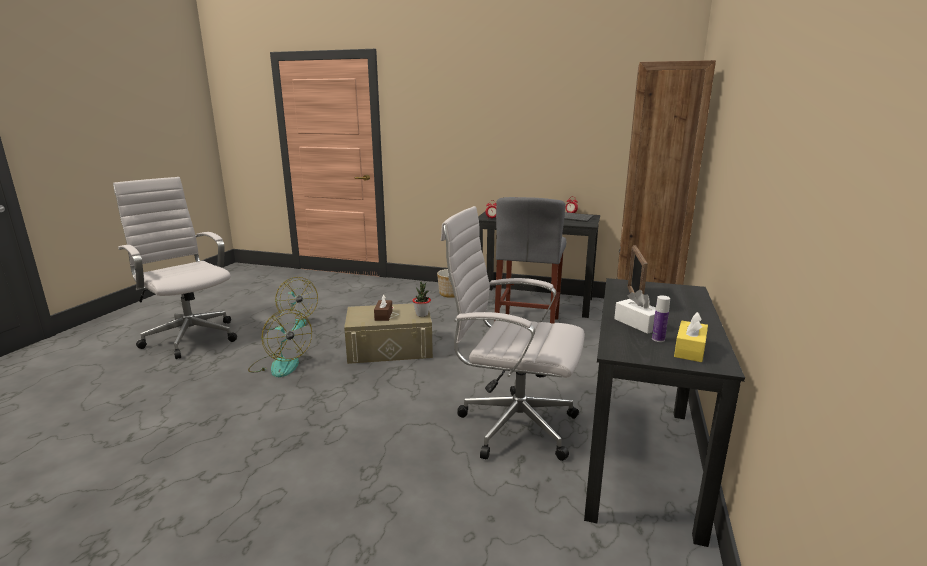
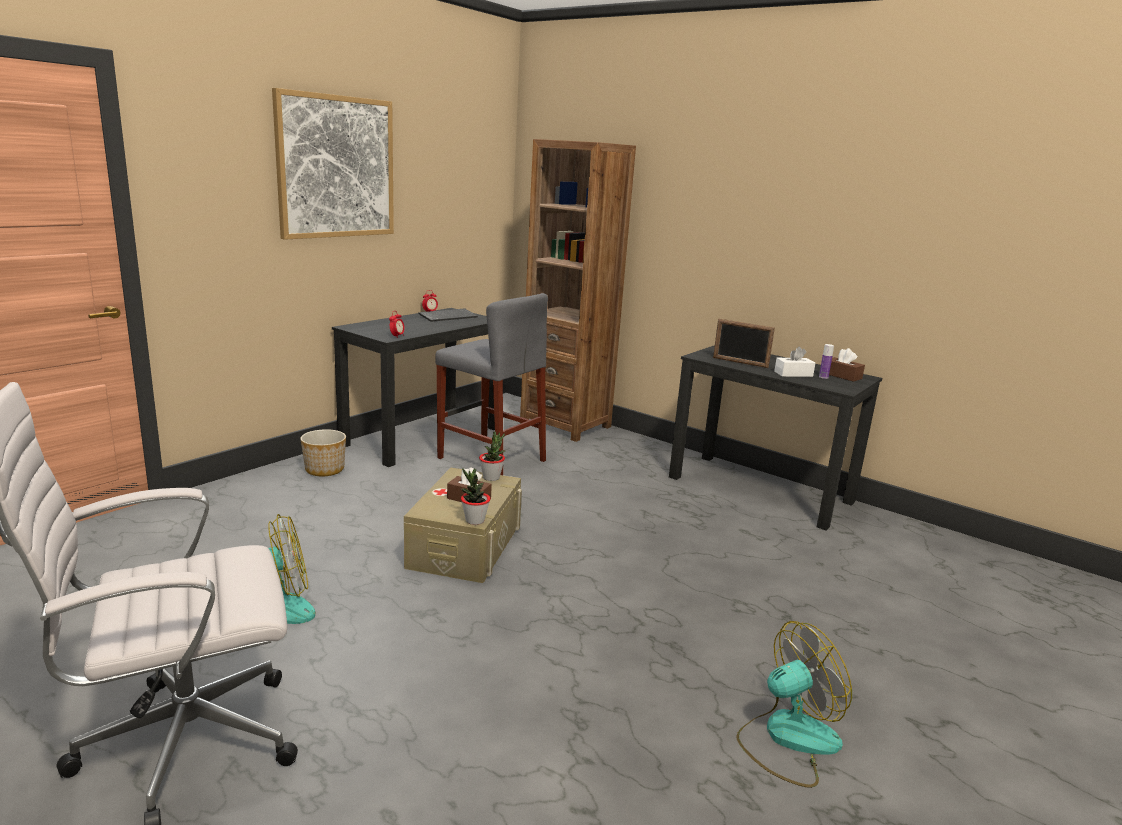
camera: 70 degrees left, 0 degrees up
(280, 364) = (435, 639): fan -> fan (787, 739)
(353, 322) = (474, 520): none -> potted plant
(500, 103) = (336, 167): none -> picture
(511, 425) = (691, 521): white office chair -> none
(689, 350) = (842, 376): yellow tissue box -> brown tissue box

